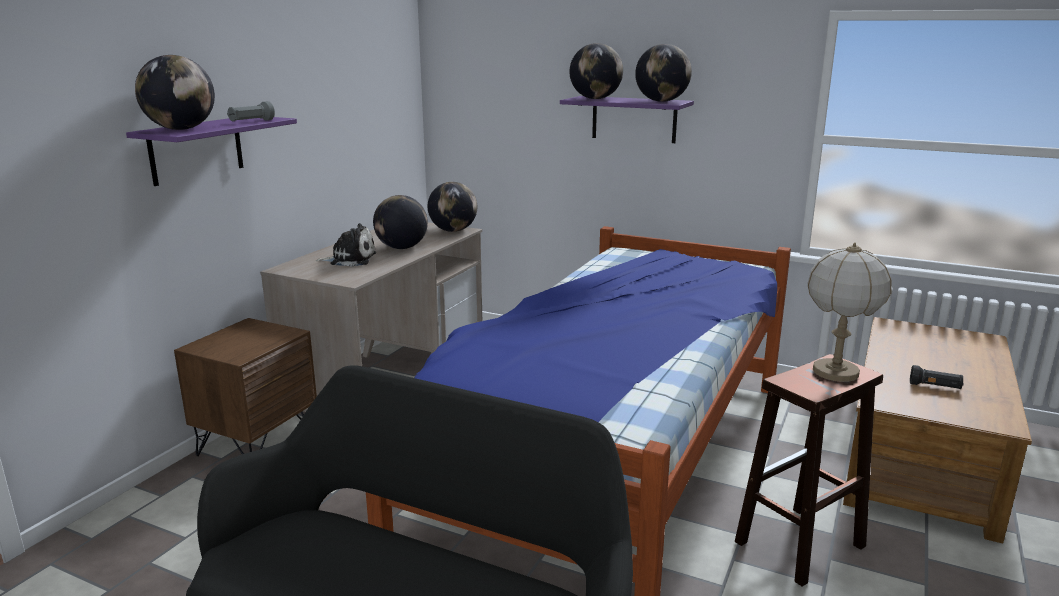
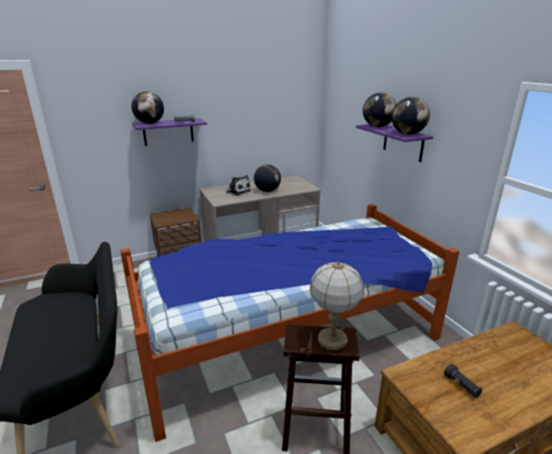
camera: 40 degrees right, 5 degrees up
(453, 230) = (306, 187): globe -> none

